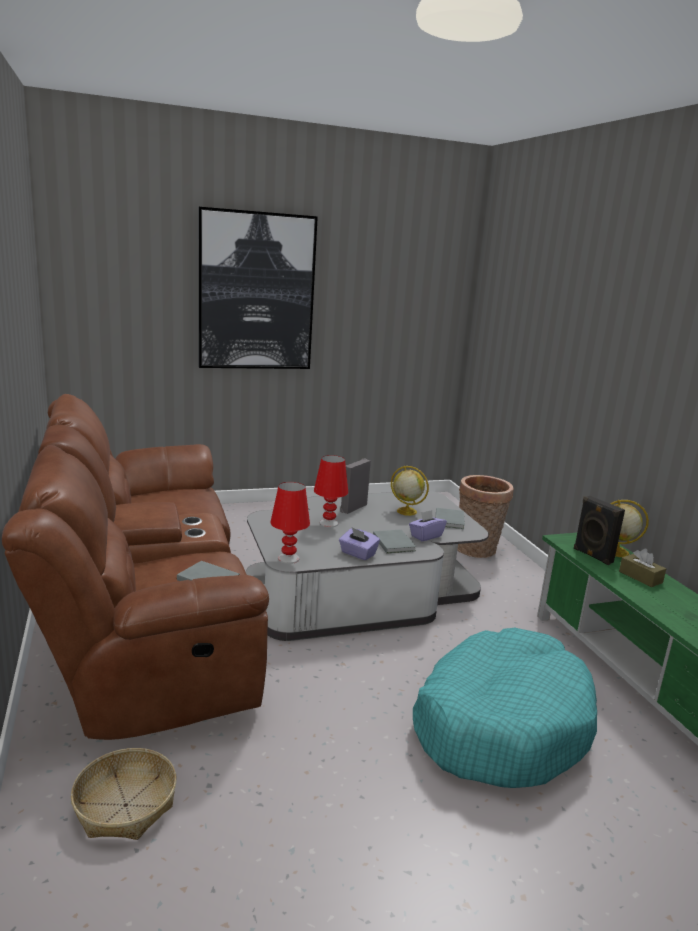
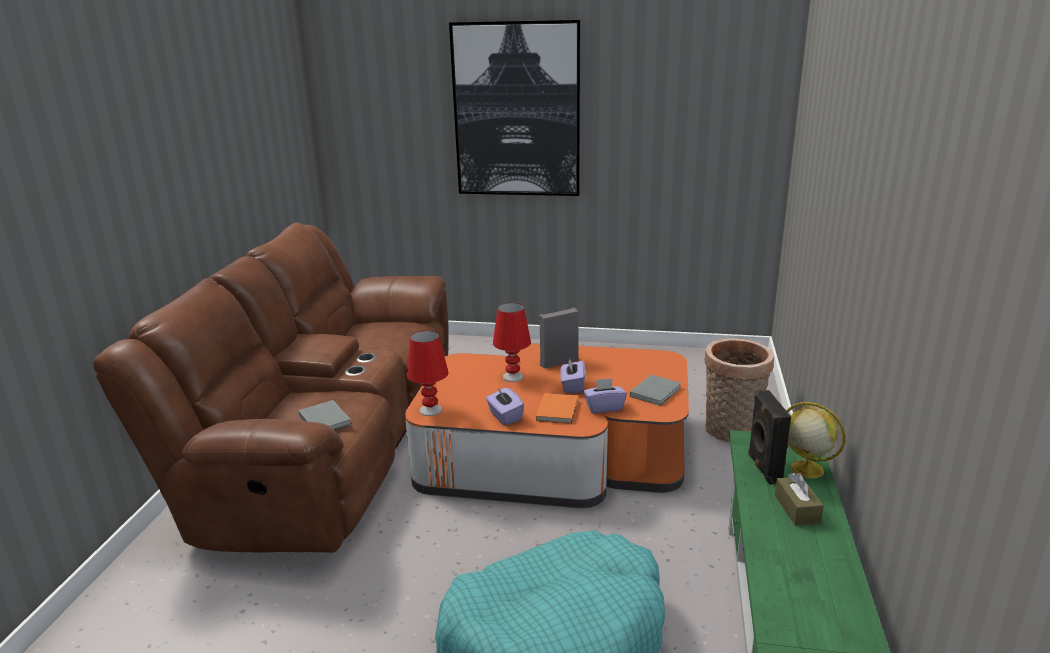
camera: 30 degrees right, 5 degrees up
(126, 805) = (172, 607): basket -> none
(362, 585) = (553, 449): grey coffee table -> orange coffee table
(384, 524) = (572, 386): none -> purple tissue box
(394, 542) = (558, 410): grey book -> orange book
(406, 511) = (615, 374): globe -> none

